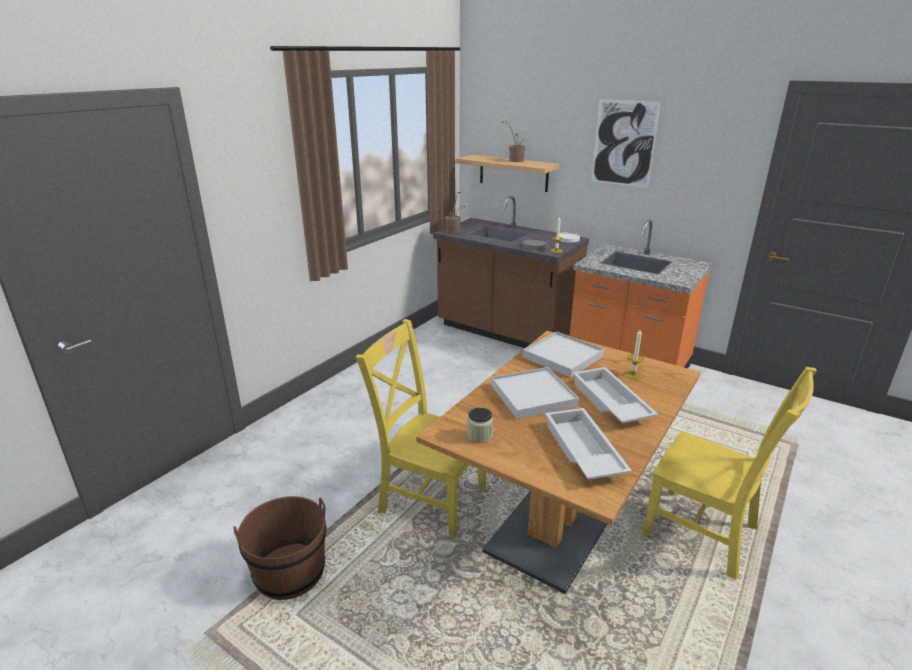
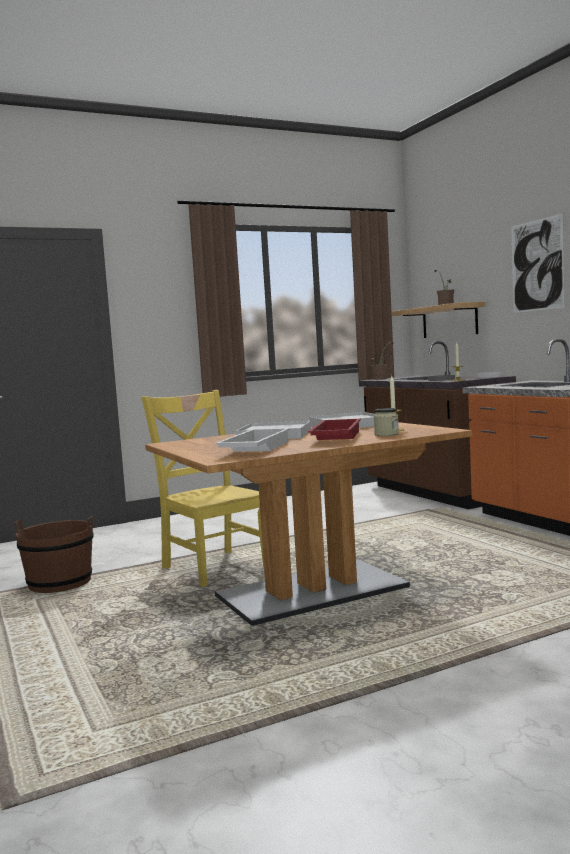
camera: 30 degrees right, 20 degrees down
(479, 436) = (190, 444): jar -> jar (386, 434)
(609, 402) = (335, 437): white tray -> red tray
(705, 534) = (459, 621): yellow chair -> none

